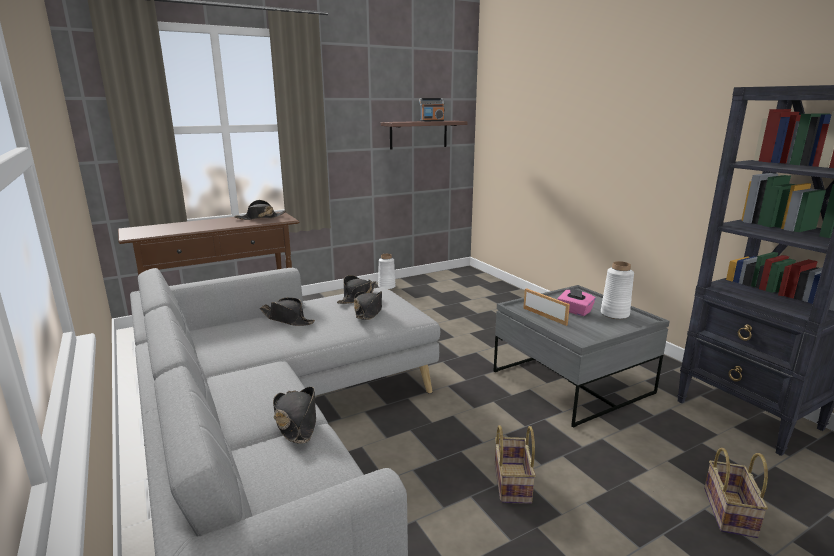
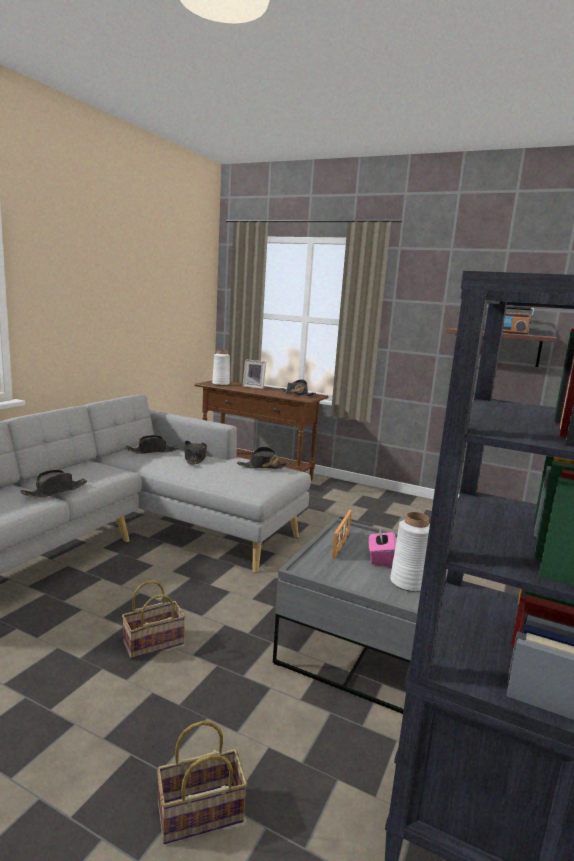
camera: 55 degrees right, 5 degrees down
(197, 224) = (254, 387): none -> picture frame
(369, 311) = (239, 475): black hat -> black hat (153, 451)
(387, 286) = (418, 503): white vase -> white vase (220, 384)

